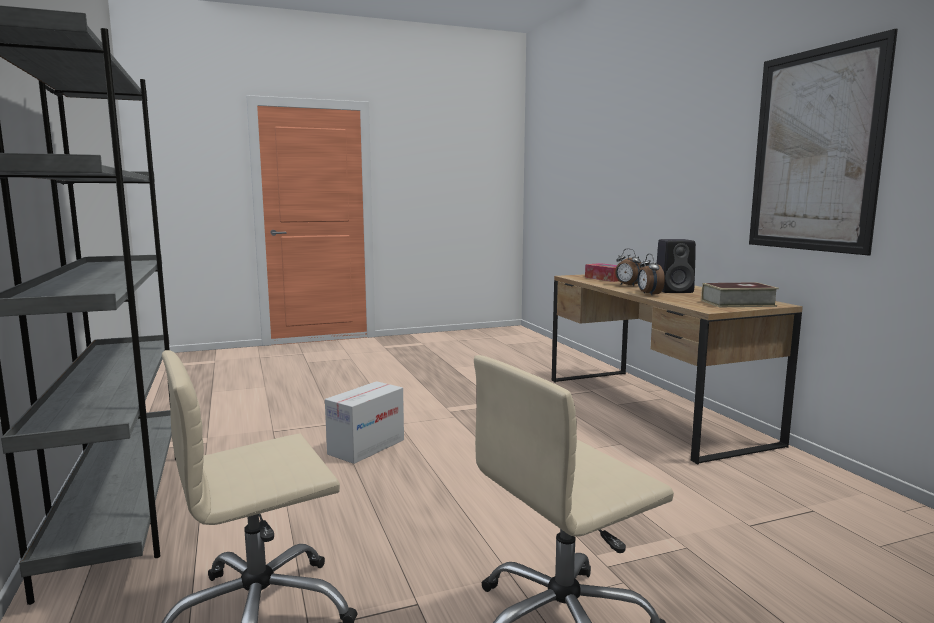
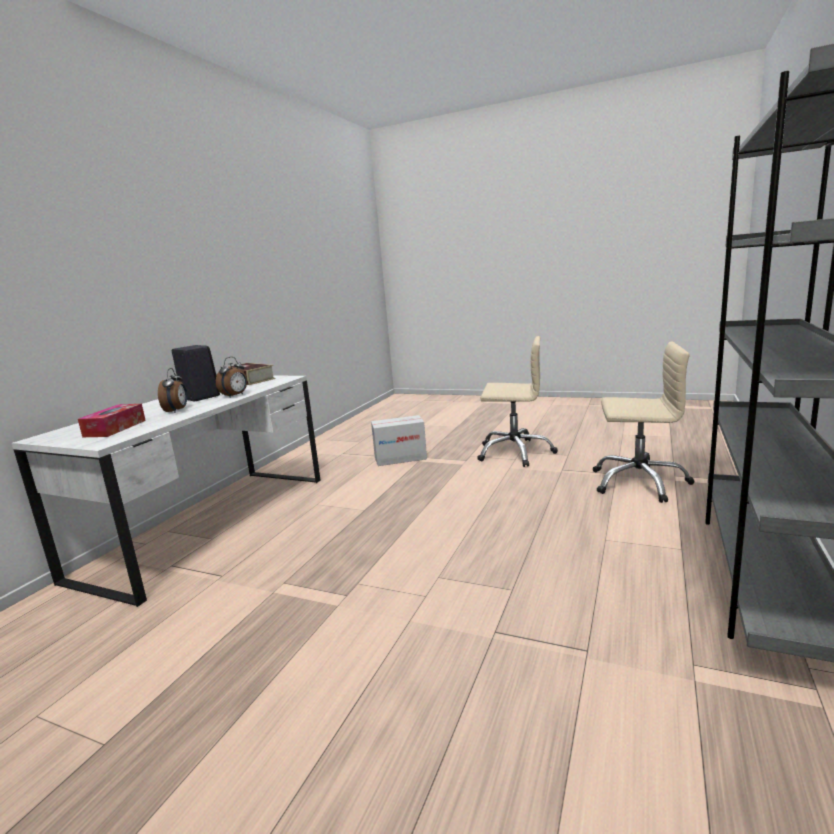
camera: 135 degrees left, 5 degrees up
(366, 447) = (496, 571): cardboard box -> cardboard box (400, 458)
(651, 409) = (210, 524): brown desk -> white desk
(814, 151) = (208, 265): picture -> none

